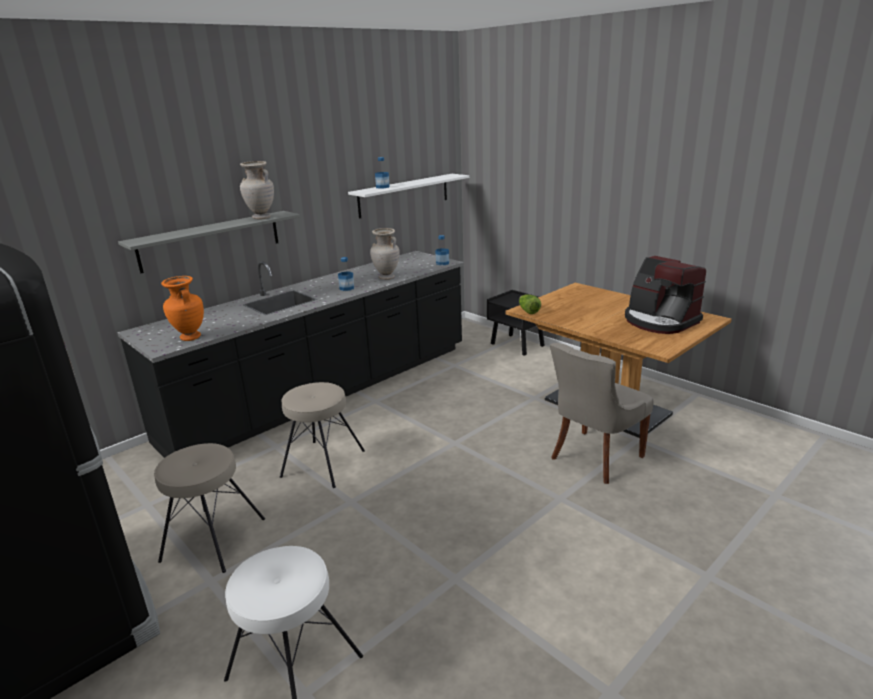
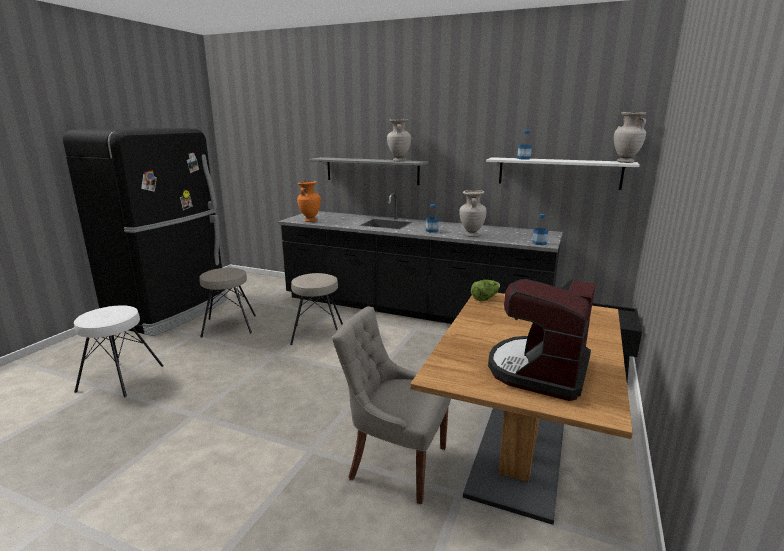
camera: 65 degrees right, 5 degrees down
(452, 175) = (625, 162): none -> beige vase

